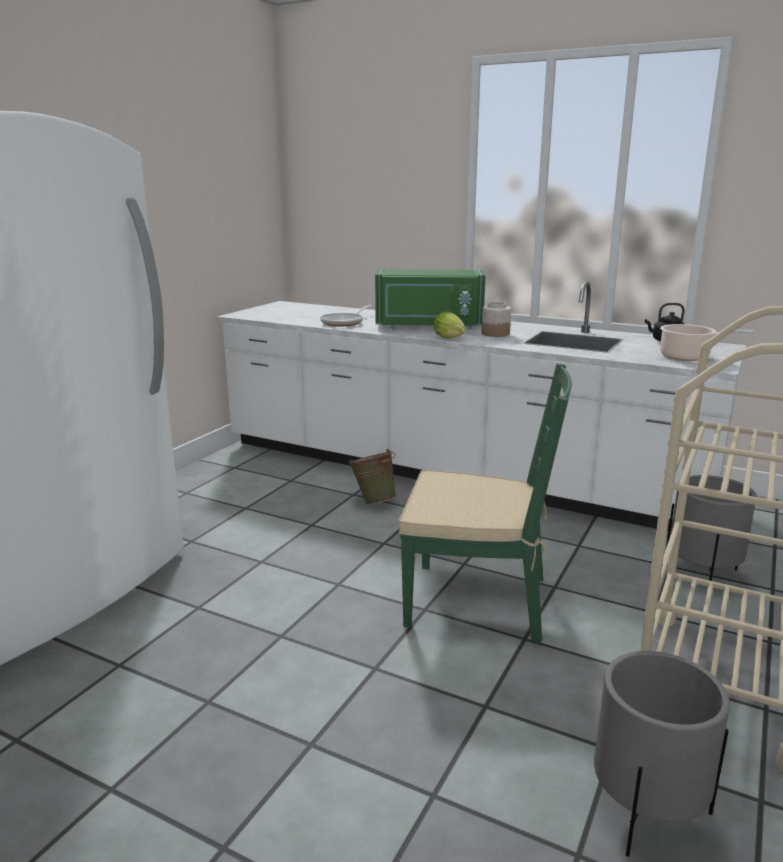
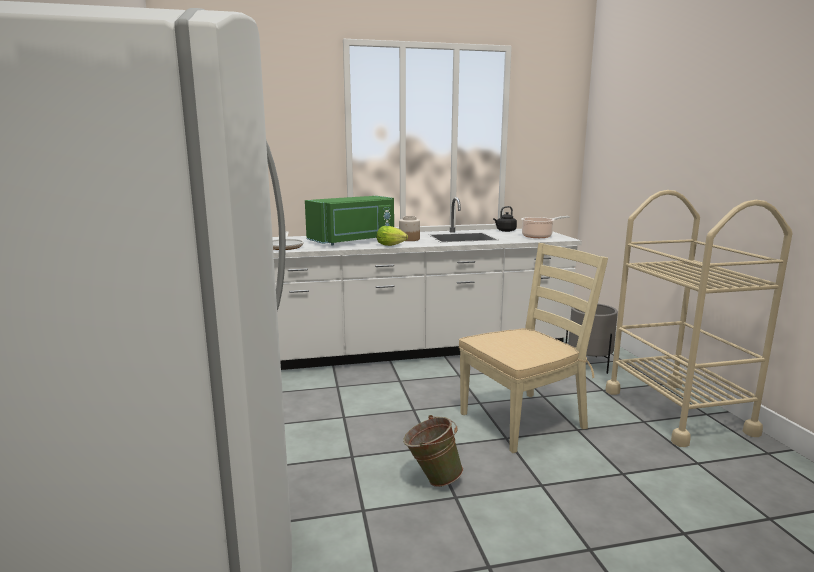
camera: 40 degrees left, 5 degrees down
(373, 501) = (359, 386): green bucket -> green bucket (432, 479)
(478, 601) = (523, 420): green chair -> beige chair
(646, 810) = (751, 481): grey planter -> none

